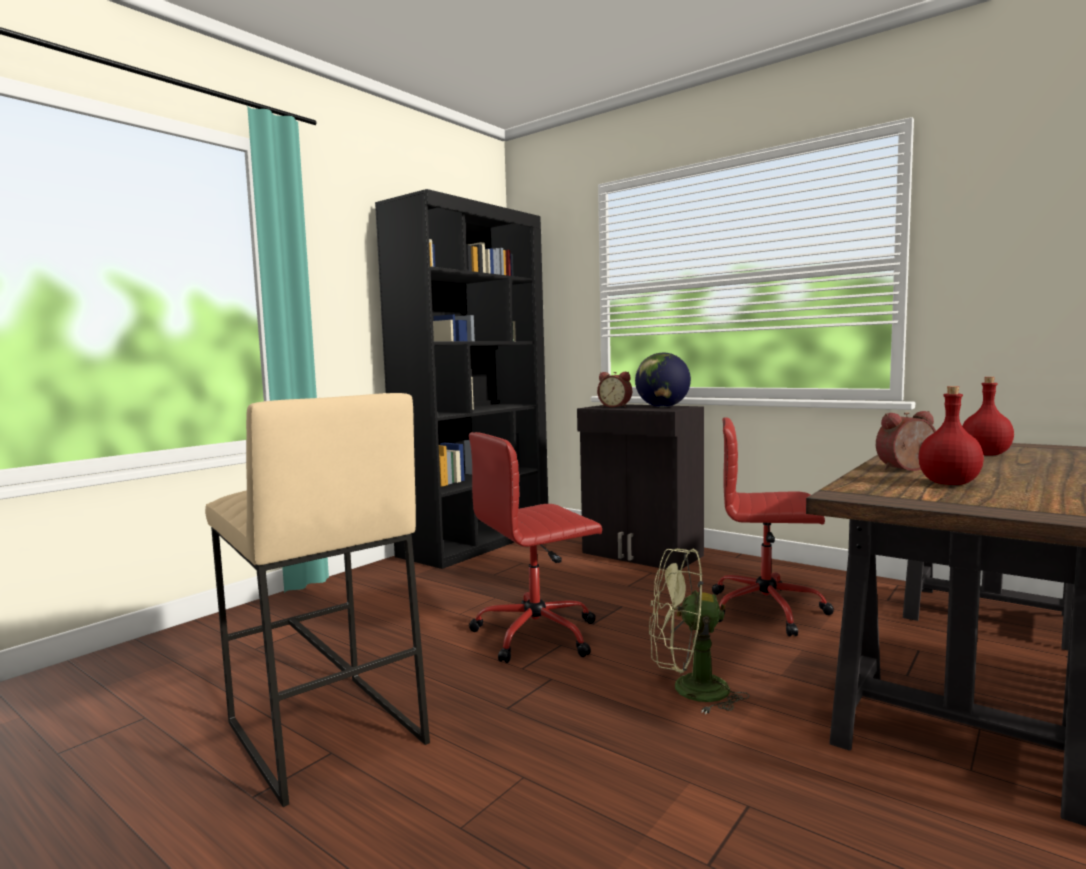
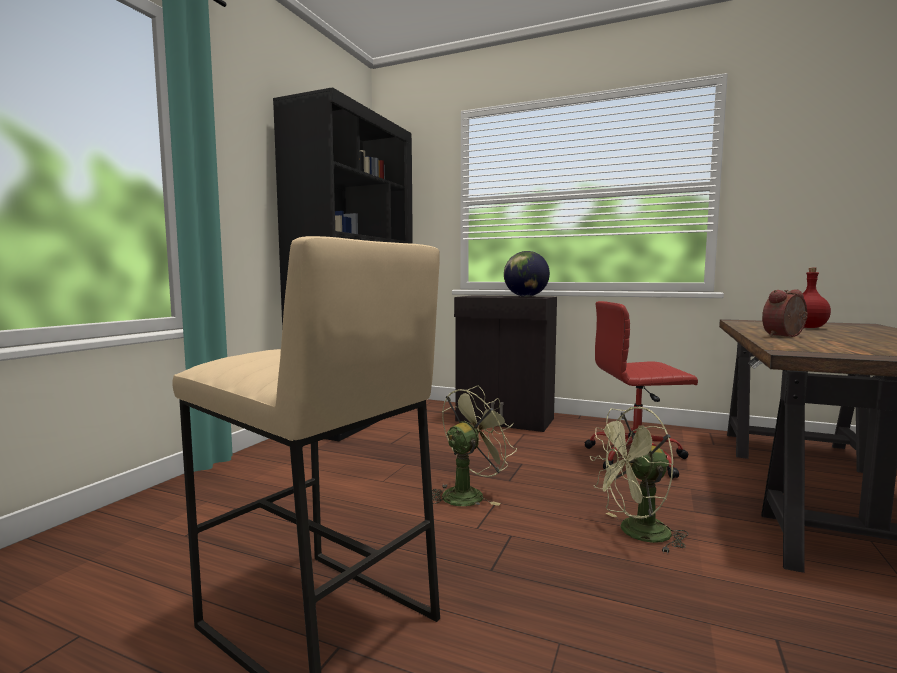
camera: 15 degrees left, 0 degrees up
(538, 634) = (468, 494): red office chair -> green fan
(615, 406) = (485, 296): alarm clock -> none
(947, 483) = (843, 343): red bottle -> none

